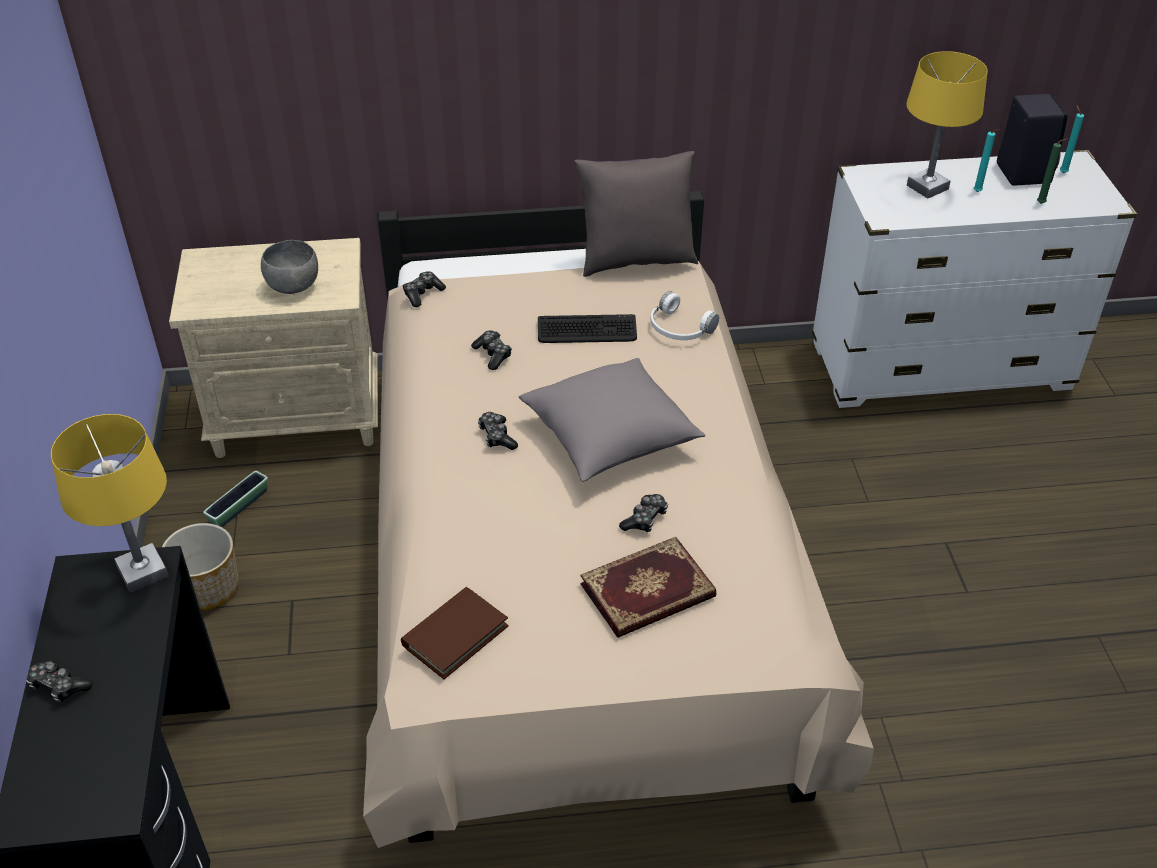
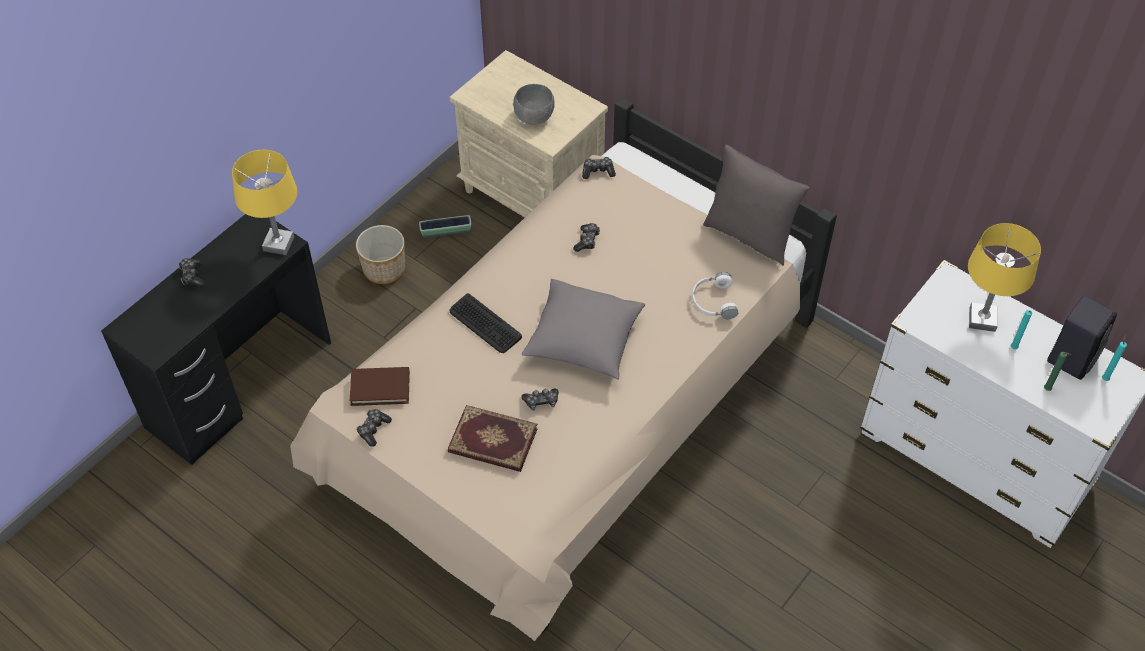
camera: 45 degrees right, 10 degrees up
(497, 437) = (527, 294): game controller -> game controller (373, 429)
(587, 330) = (657, 263): keyboard -> keyboard (485, 324)

